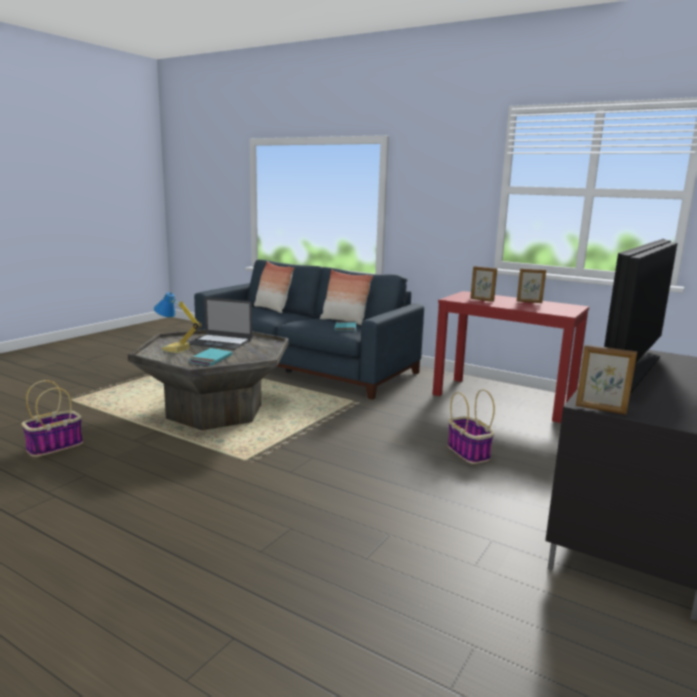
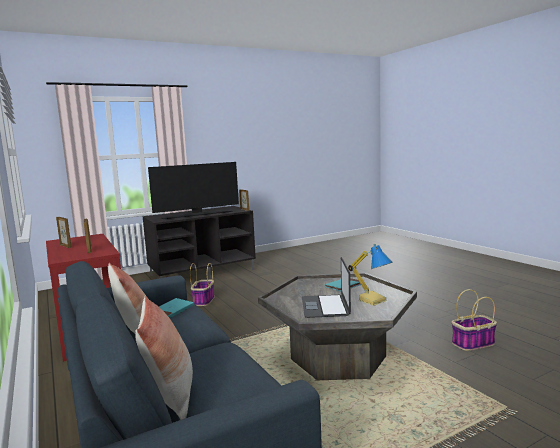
camera: 150 degrees left, 5 degrees down
(220, 342) = (325, 306): laptop -> laptop turned 135 degrees counterclockwise

